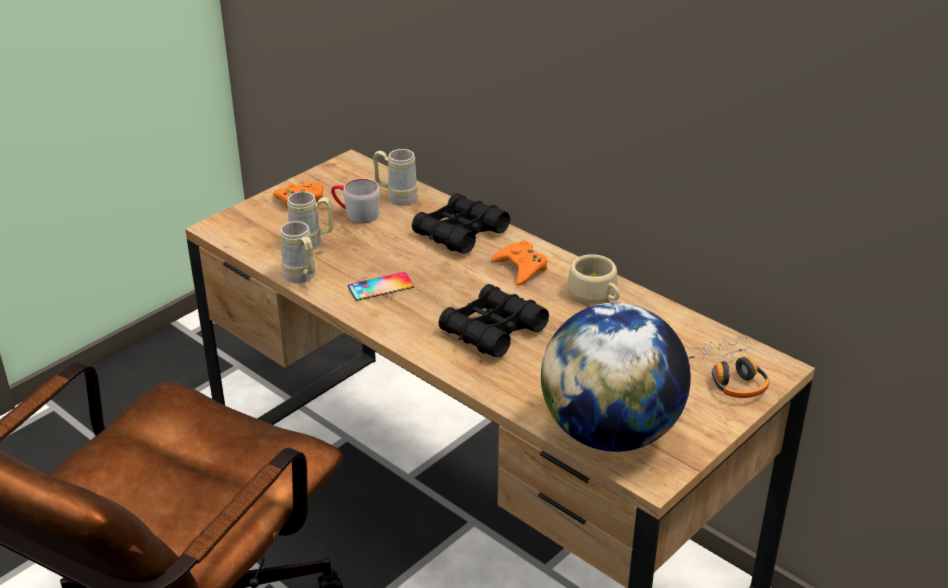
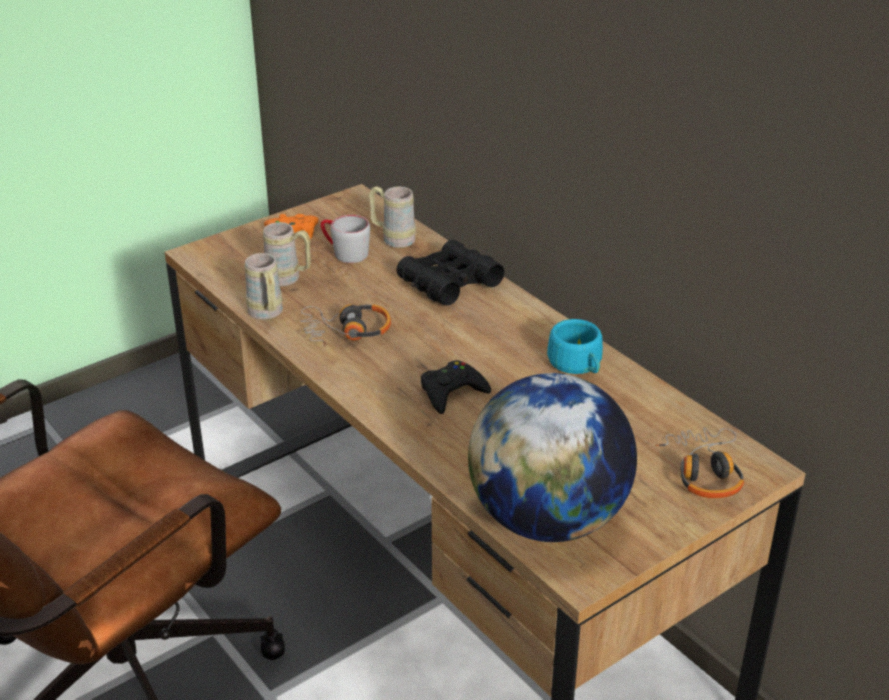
camera: 10 degrees right, 0 degrees up
(380, 287) = (346, 332): phone -> headphones
(492, 331) = (452, 392): black binoculars -> black game controller
(521, 268) = (503, 327): orange game controller -> none
(596, 295) = (578, 365): beige cup -> turquoise cup

